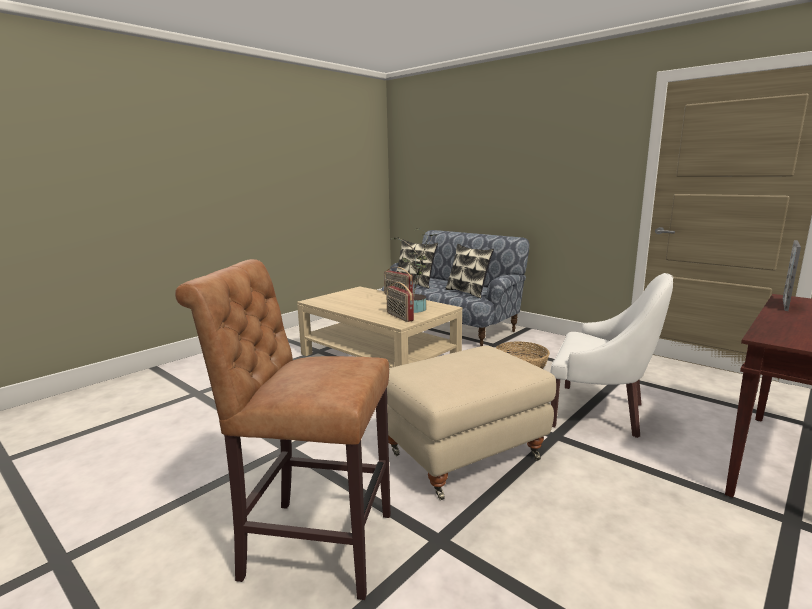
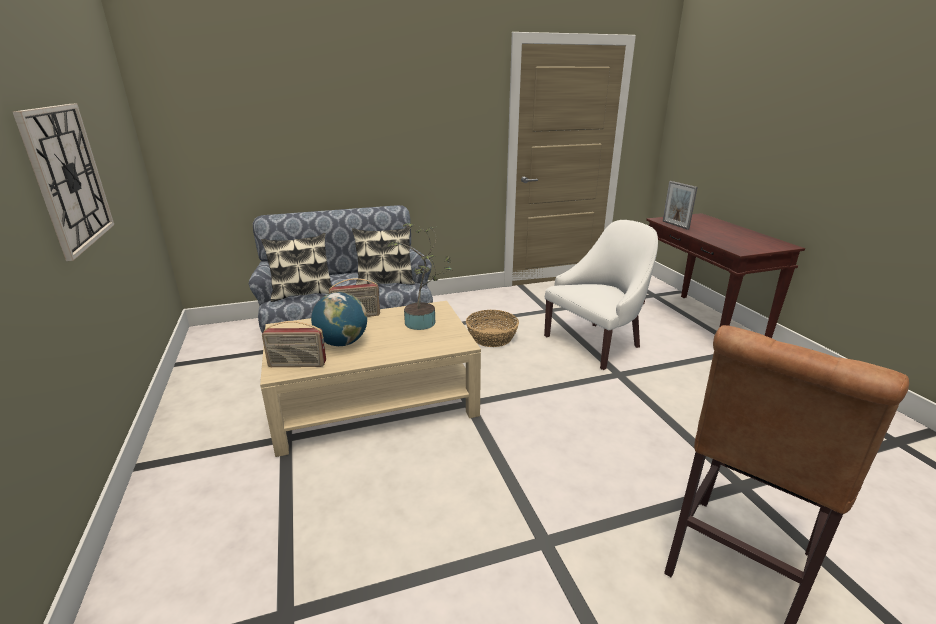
camera: 60 degrees left, 10 degrees up
(289, 180) = (68, 178): none -> wall clock
(359, 302) = (342, 343): none -> globe
(399, 317) = (437, 337): radio -> radio (297, 365)
(463, 453) = (622, 426): beige ottoman -> none

